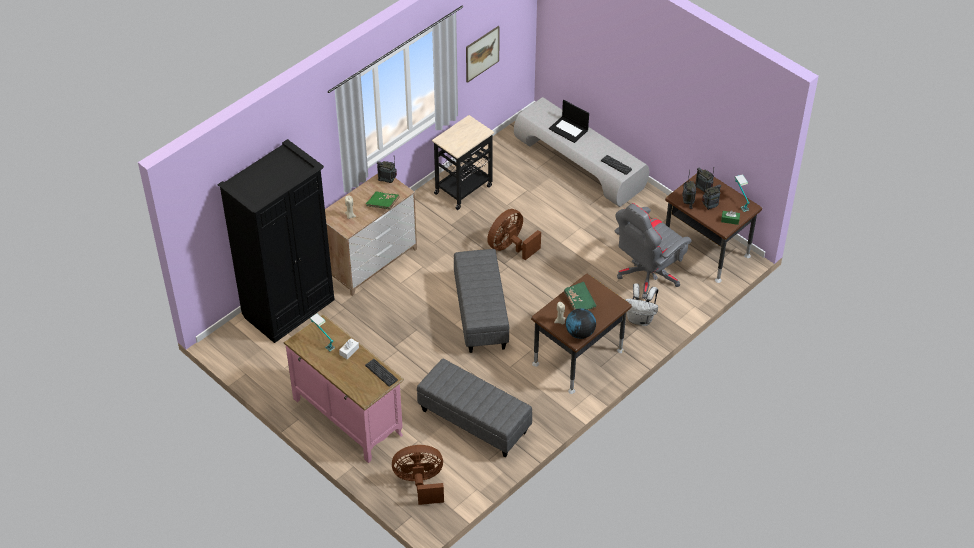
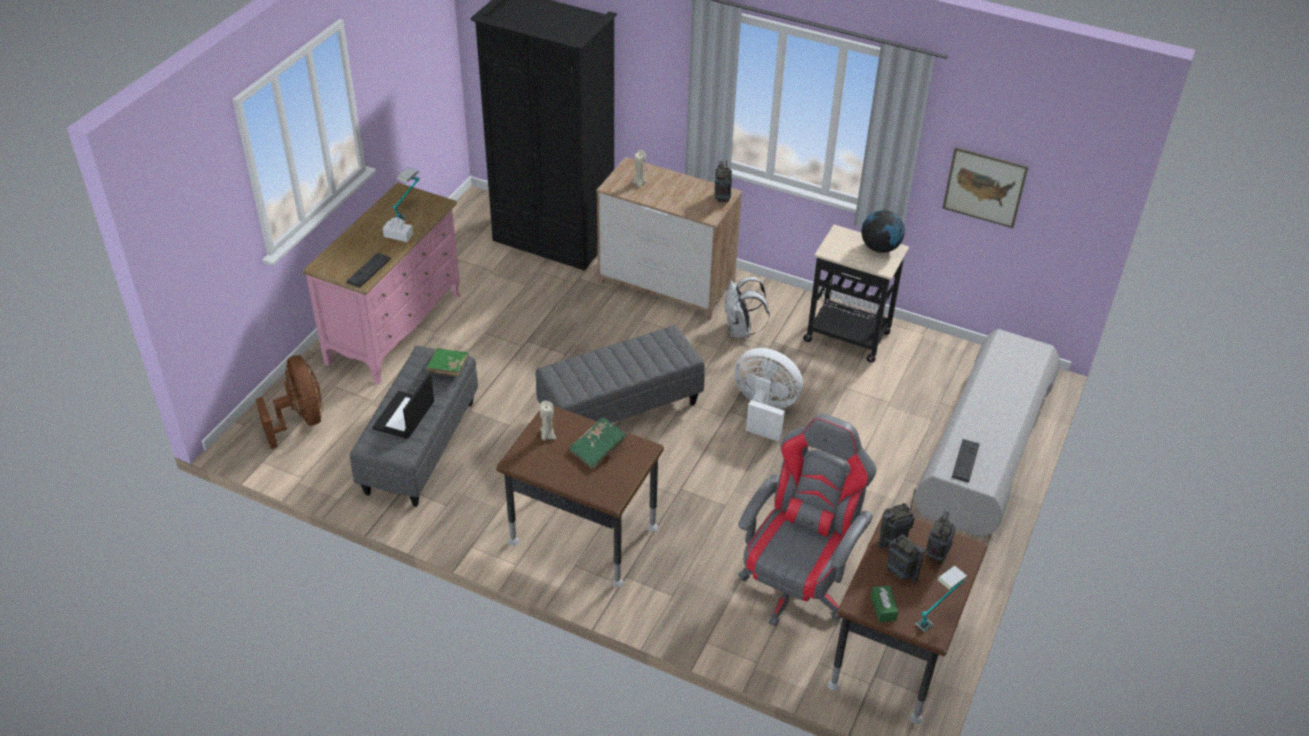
camera: 70 degrees right, 5 degrees down
(383, 204) = (675, 204): green book -> green book (448, 368)
(510, 247) = (764, 410): brown fan -> white fan
(569, 129) = (1004, 389): laptop -> laptop (404, 416)
(580, 333) = (532, 463): globe -> globe (880, 248)
(640, 319) = (694, 594): white backpack -> white backpack (741, 331)
(648, 274) = (796, 585): grey office chair -> grey office chair turned 90 degrees clockwise

